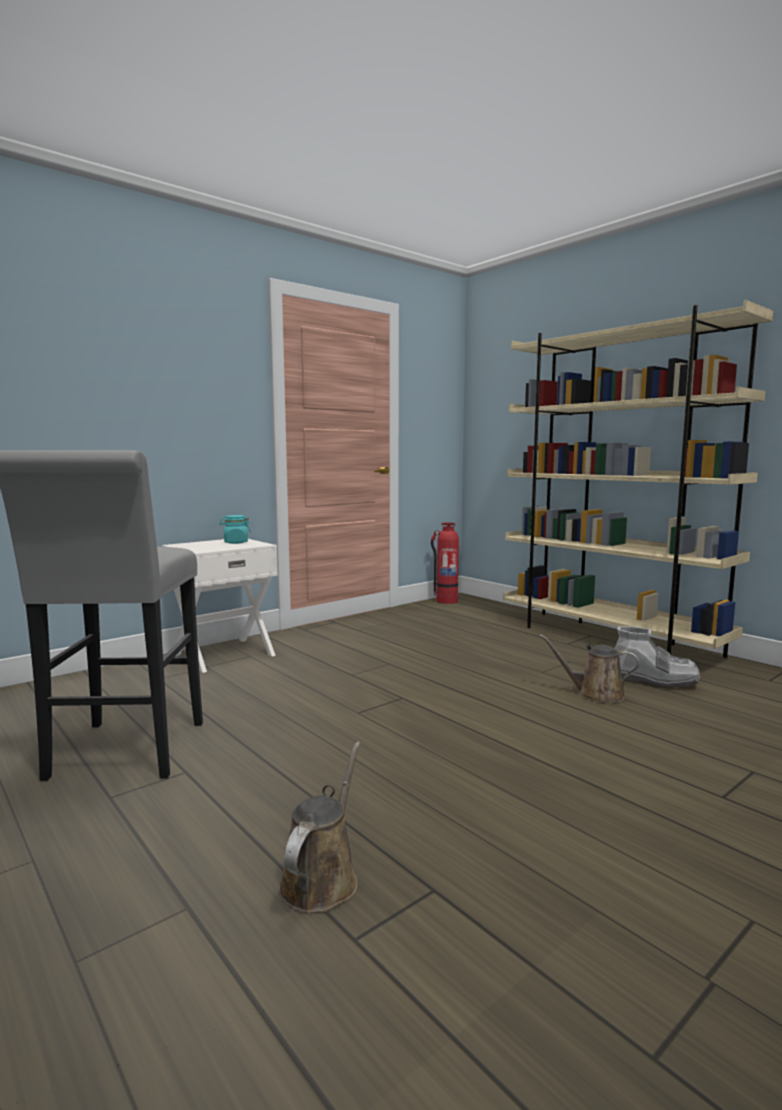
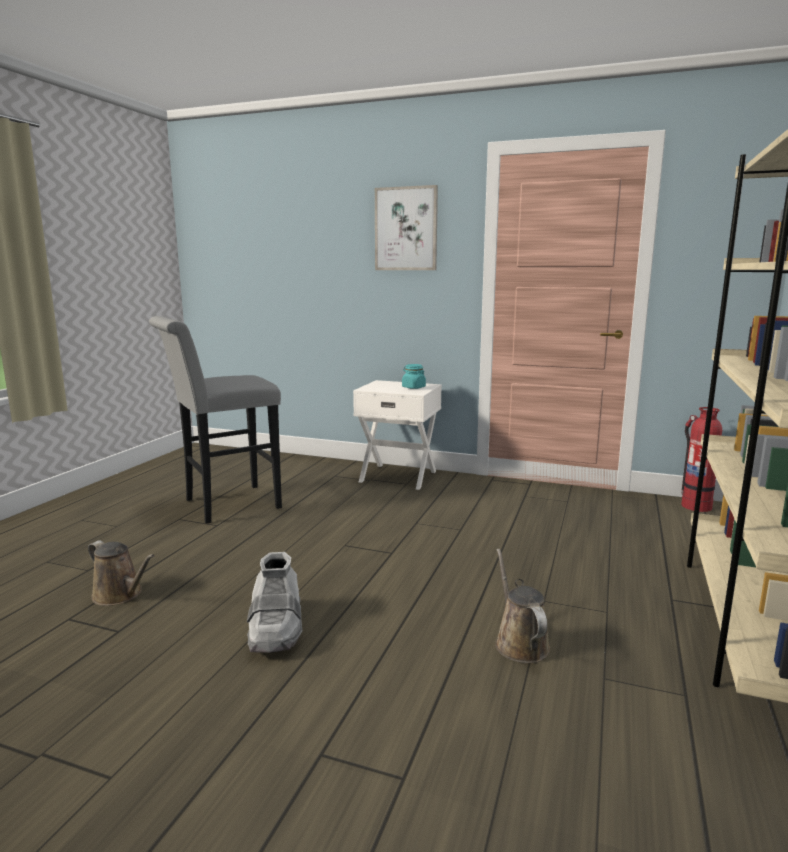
camera: 60 degrees right, 5 degrees up
(186, 356) = (406, 229): none -> picture
(322, 878) = (120, 595): brown watering can -> brown watering can turned 45 degrees clockwise
(652, 680) = (626, 678): grey boot -> grey boot (276, 630)

